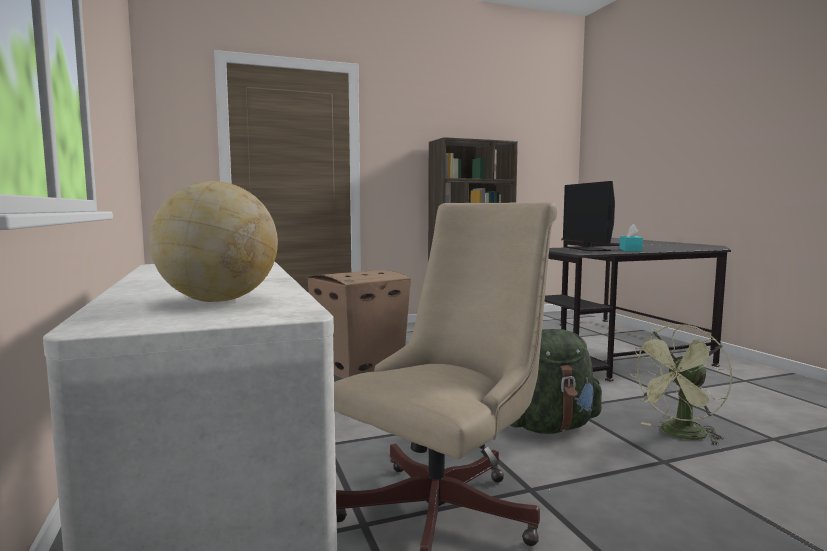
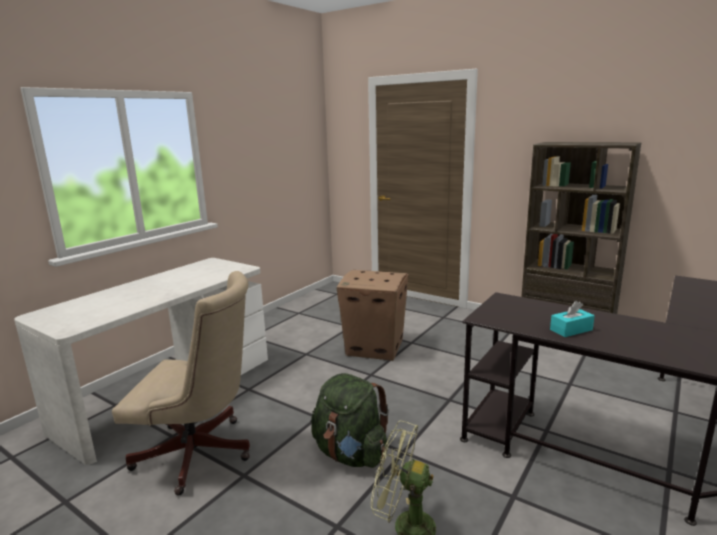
camera: 55 degrees right, 10 degrees up
(218, 300) = (95, 309): globe -> none
(587, 249) = (538, 312): monitor -> none

